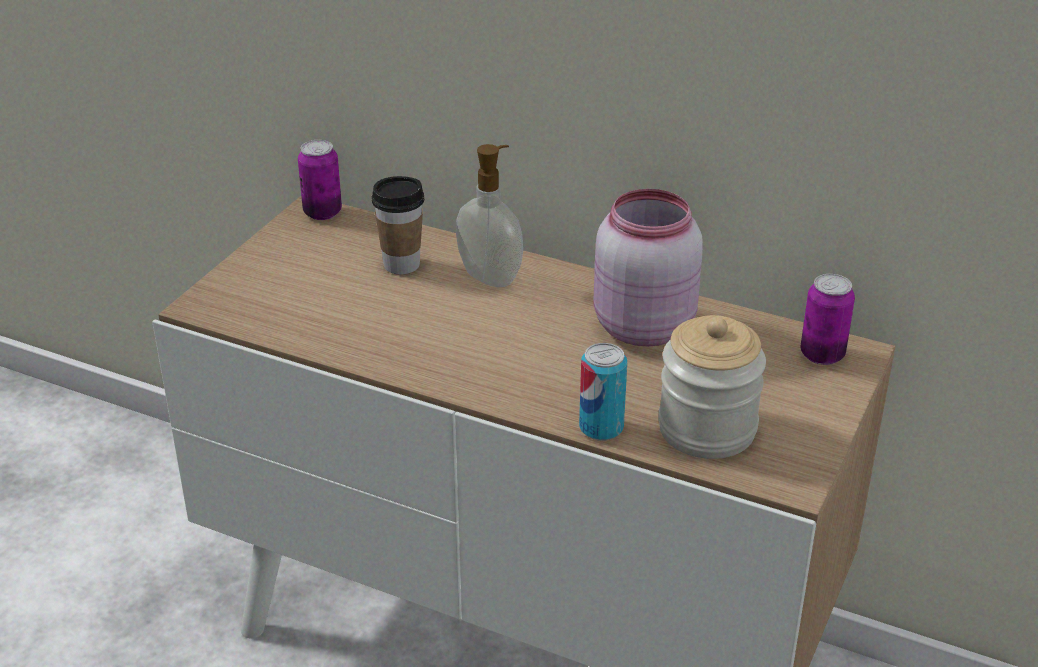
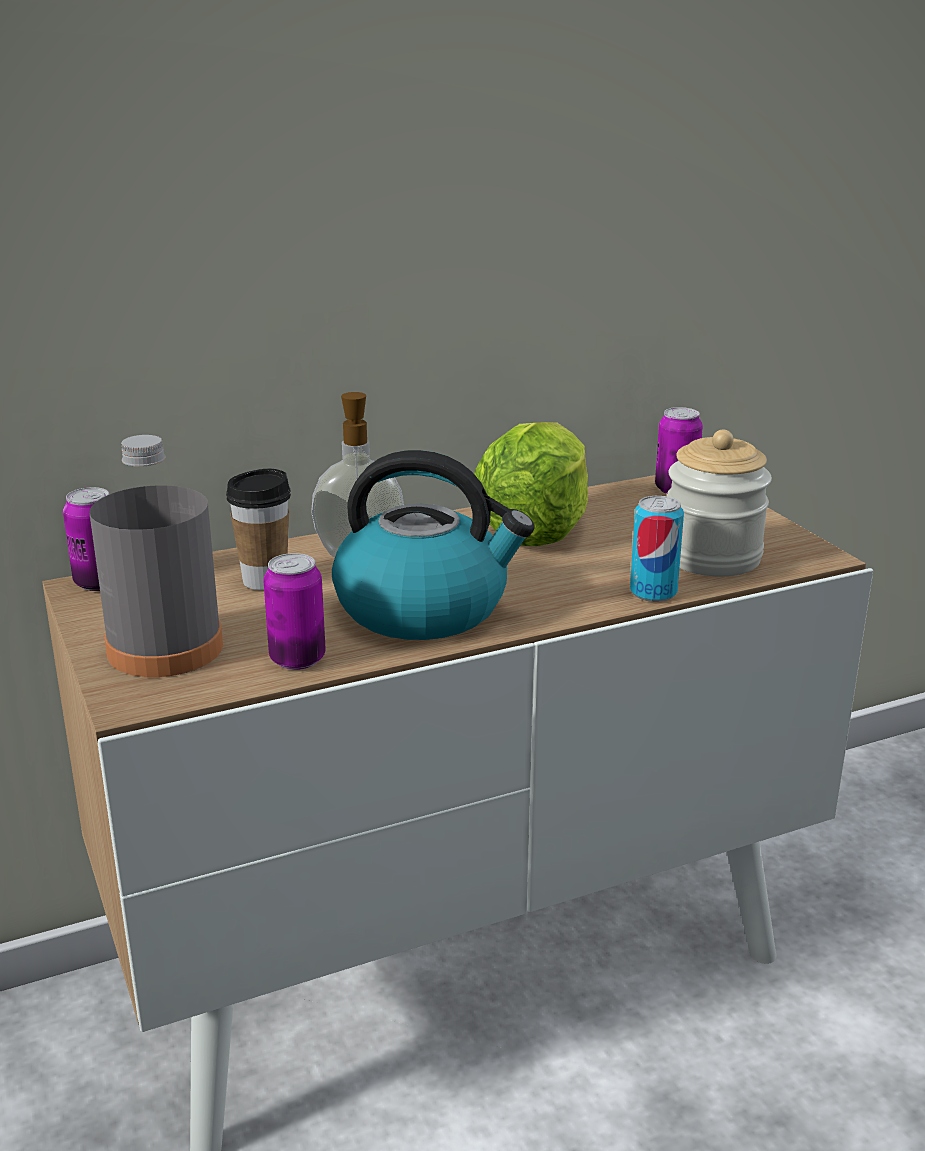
camera: 50 degrees left, 10 degrees down
(271, 281) = (165, 648): none -> grey bottle
(313, 333) = (297, 659): none -> can
(443, 343) = (425, 608): none -> kettle
(641, 326) = (537, 528): pink jar -> lettuce

